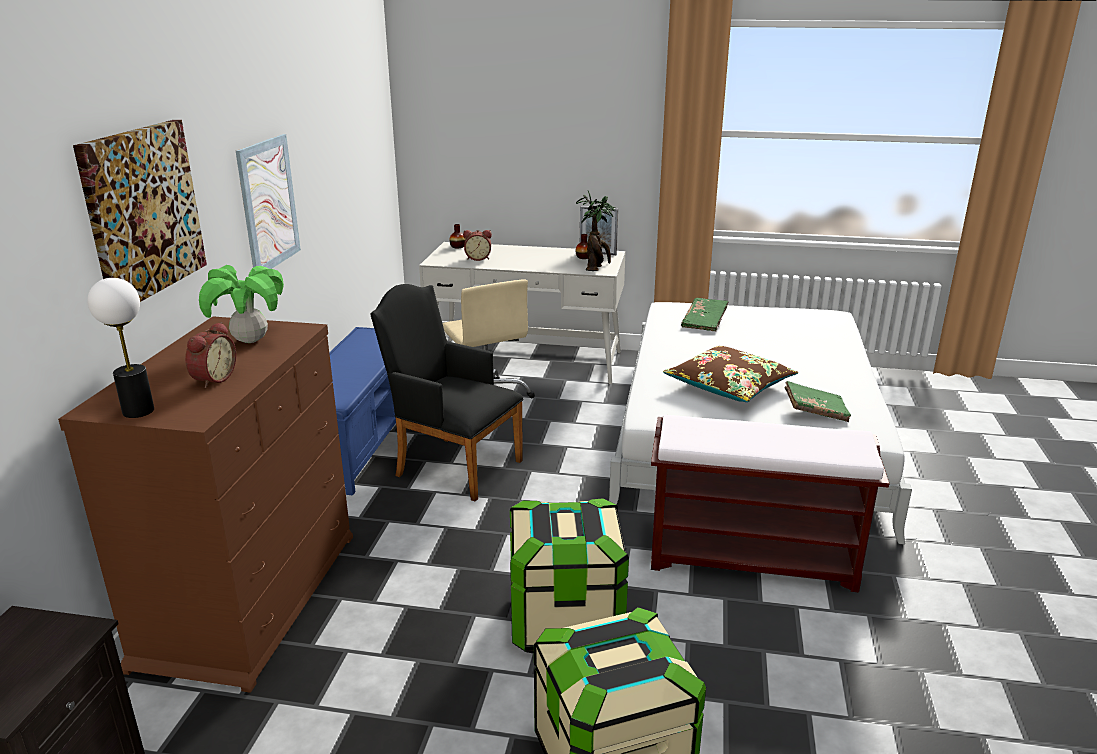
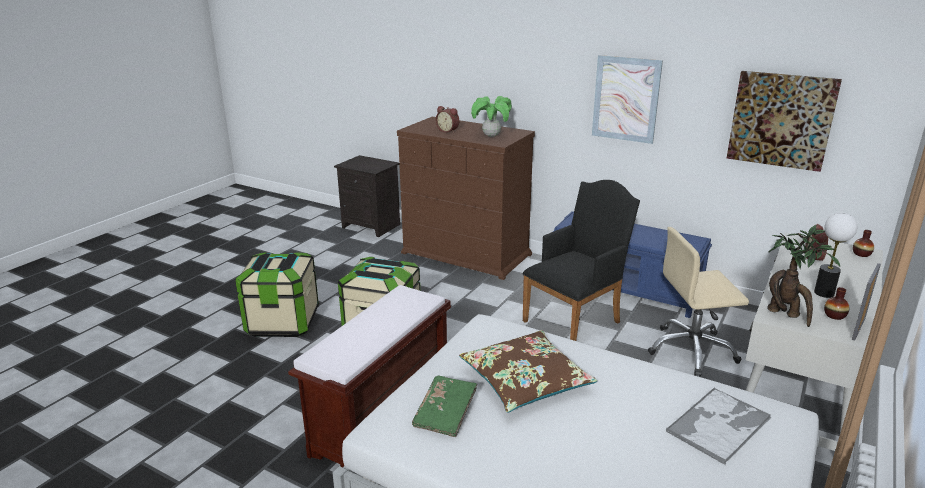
camera: 110 degrees right, 0 degrees up
(139, 411) = (426, 123): table lamp -> table lamp (824, 293)
(142, 212) = (509, 60): picture -> picture (781, 120)
(704, 322) = (719, 425): green book -> tray

